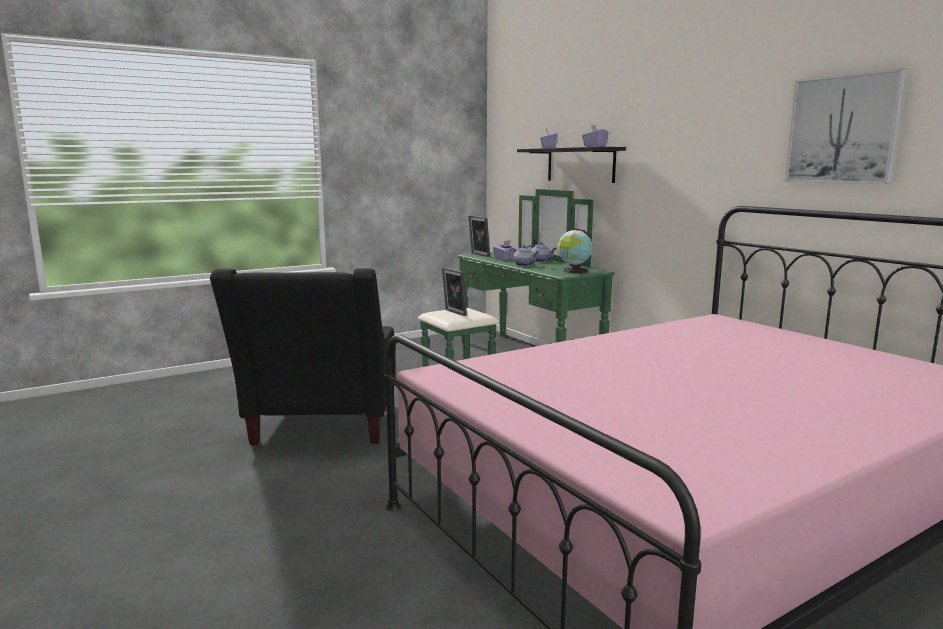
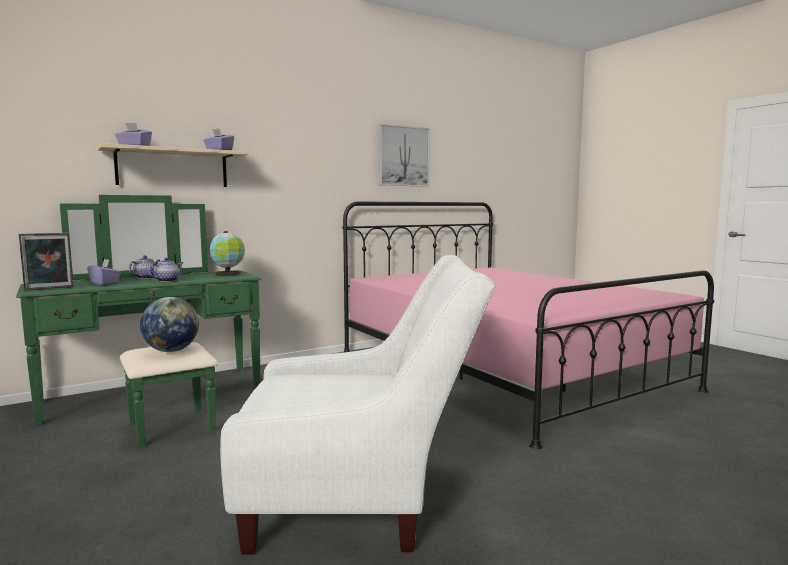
camera: 90 degrees left, 5 degrees down
(321, 430) = (361, 500): black armchair -> white armchair
(454, 313) = (171, 351): picture frame -> globe
(580, 165) = (172, 168): black shelf -> beige shelf

